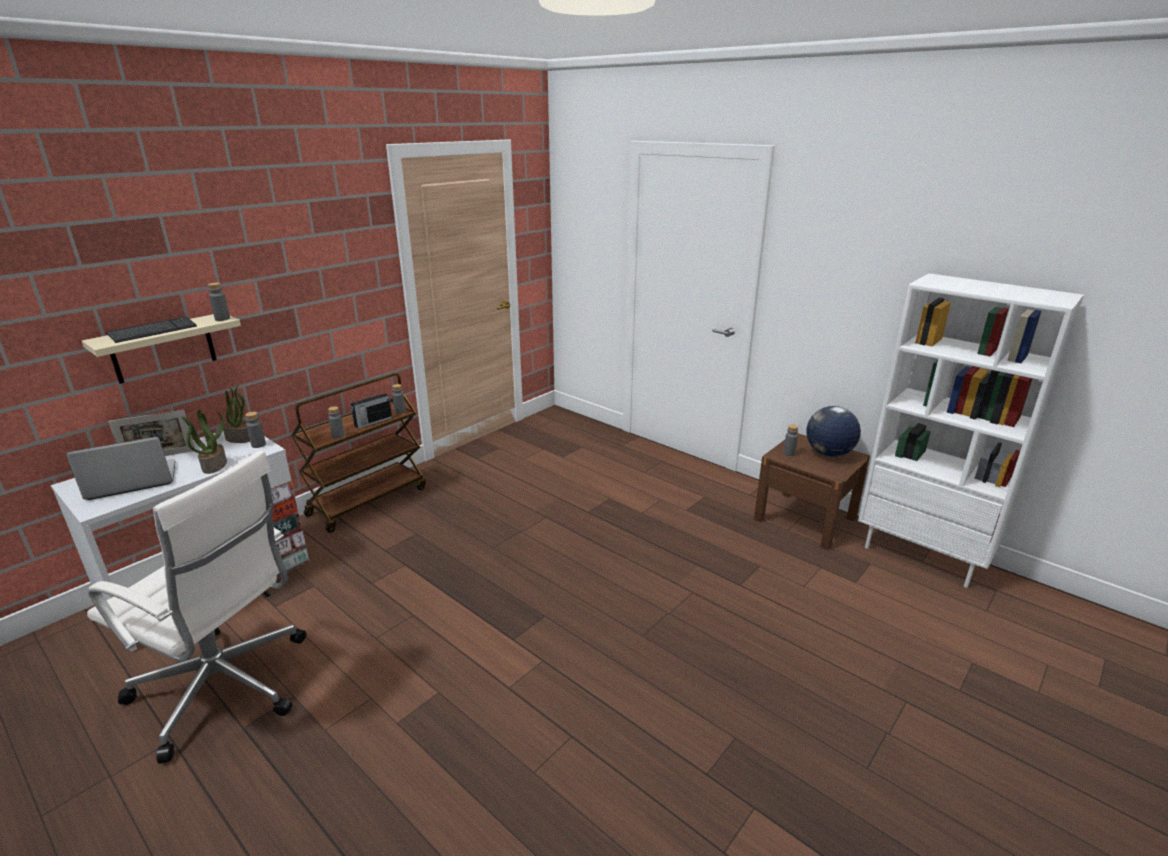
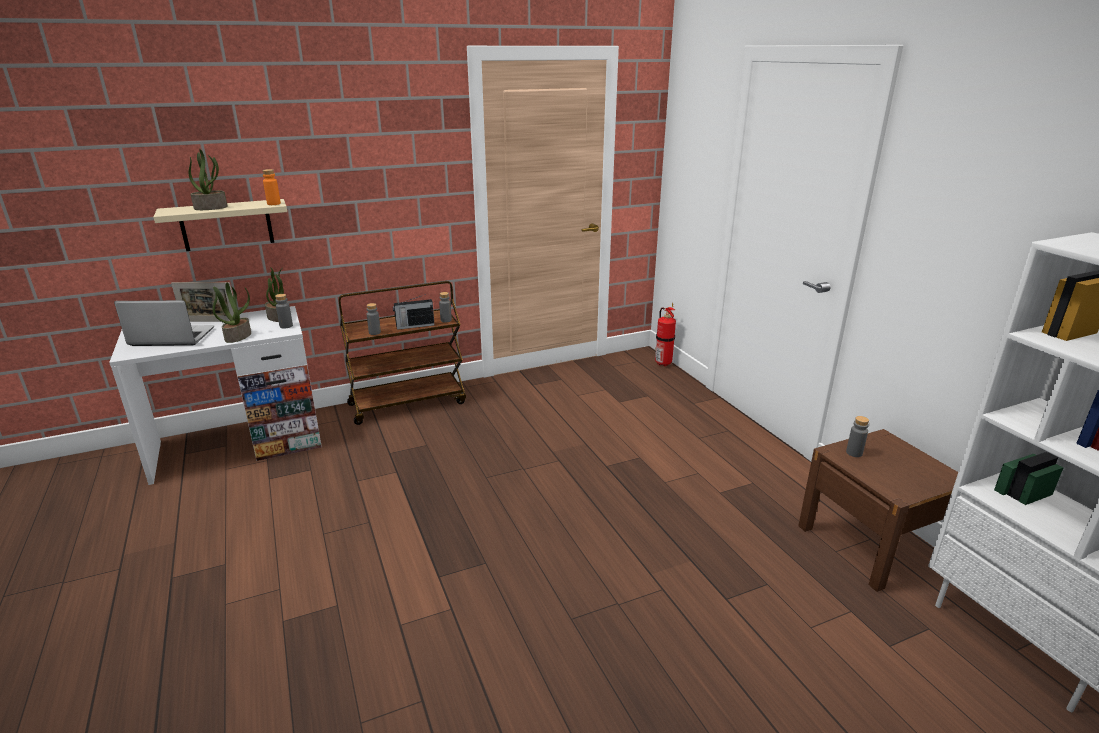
camera: 25 degrees right, 0 degrees up
(153, 331) = (211, 207): keyboard -> potted plant
(222, 319) = (274, 204): grey bottle -> orange bottle
(225, 689) = (184, 539): white office chair -> none
(575, 417) = (662, 363): none -> fire extinguisher
(828, 454) = (911, 466): globe -> none

